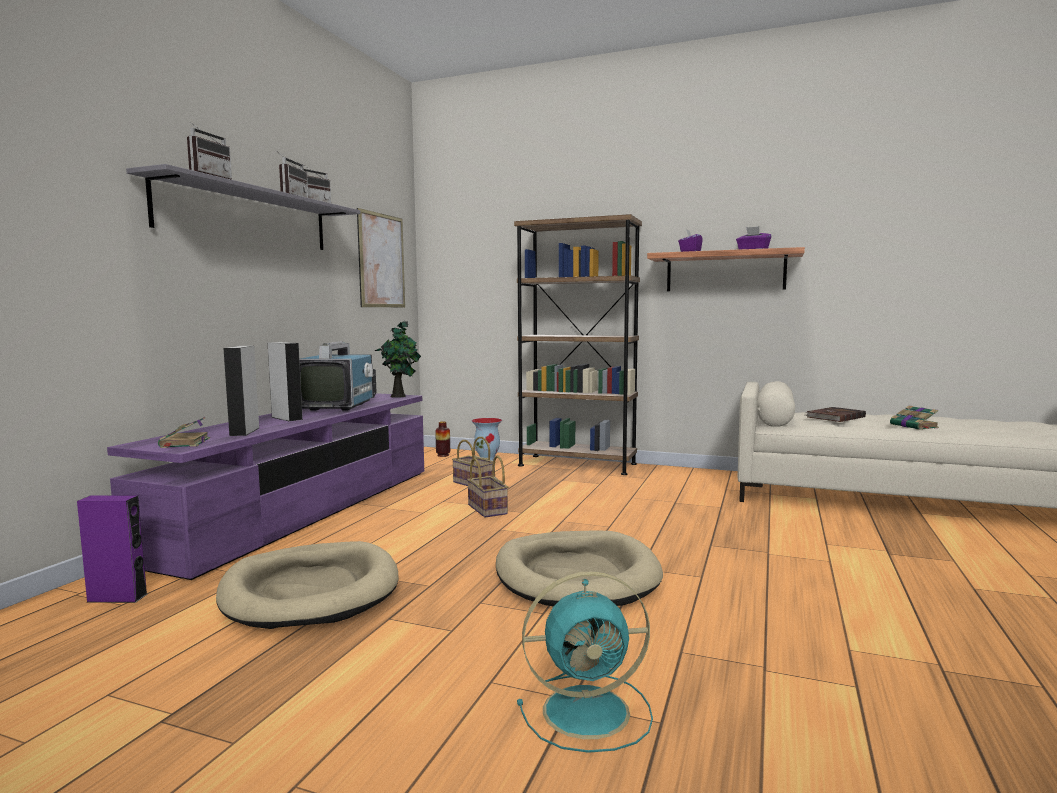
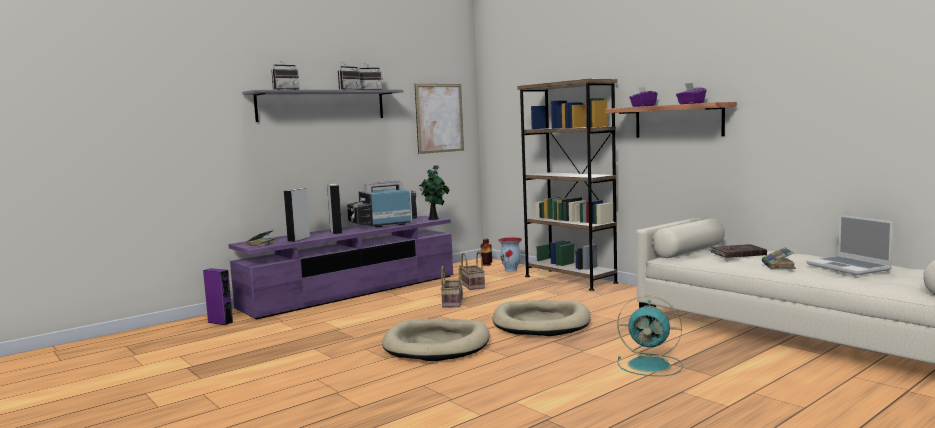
camera: 30 degrees right, 0 degrees up
(311, 591) = (298, 331): beige dog bed -> beige dog bed (541, 322)
(339, 406) = (382, 225): television -> television turned 150 degrees counterclockwise
(590, 711) = (338, 396): turquoise fan -> turquoise fan (651, 365)
(973, 423) = (849, 267): none -> laptop

